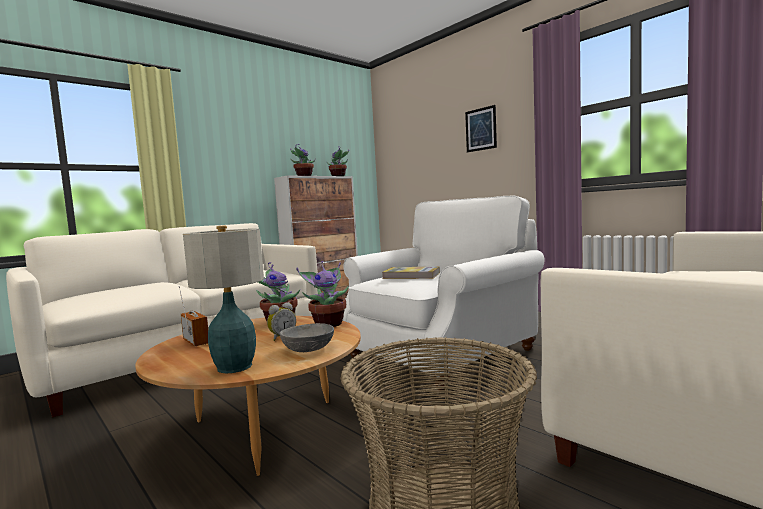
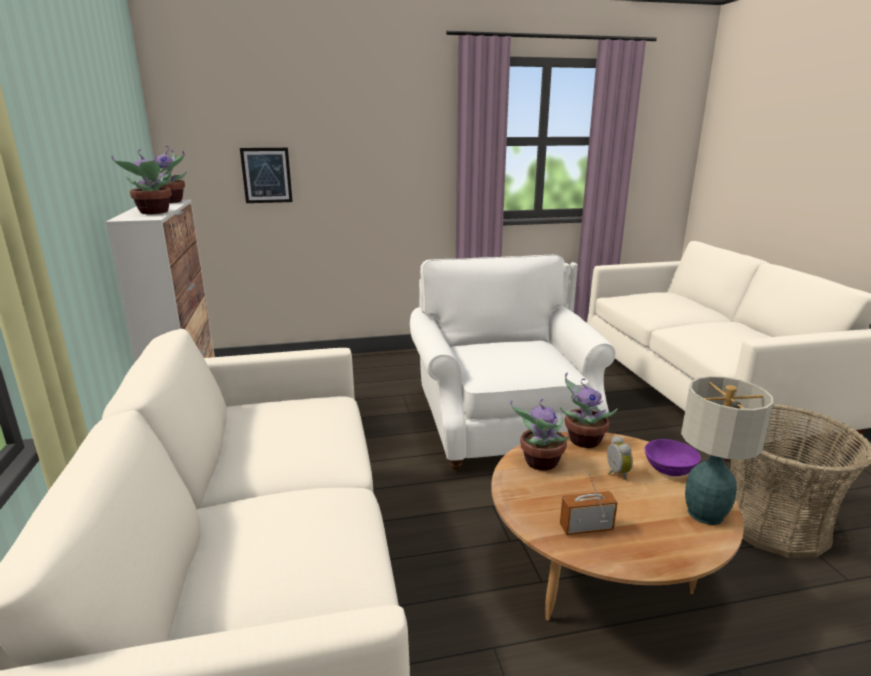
camera: 60 degrees left, 15 degrees up
(308, 349) = (670, 468): grey bowl -> purple bowl
(411, 276) = (510, 357): book -> none
(481, 129) = (374, 139): picture -> picture (266, 175)

